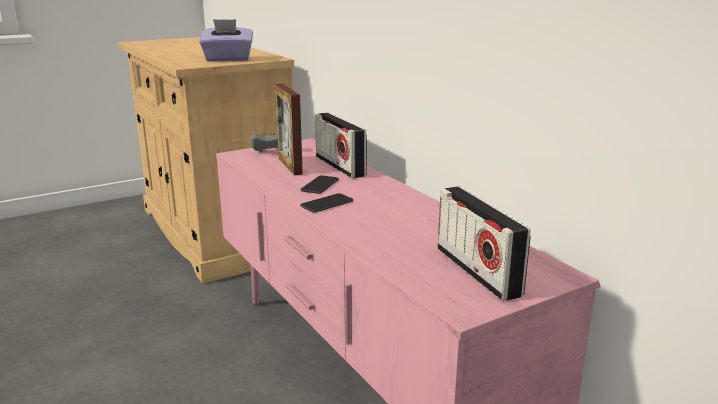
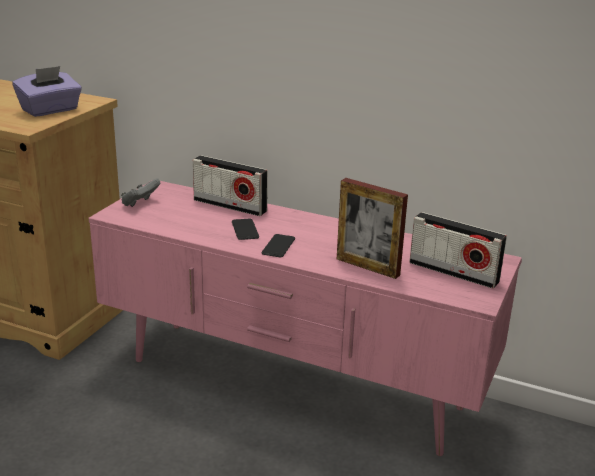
camera: 35 degrees left, 5 degrees up
(289, 166) = (186, 215): picture frame -> picture frame (367, 267)

